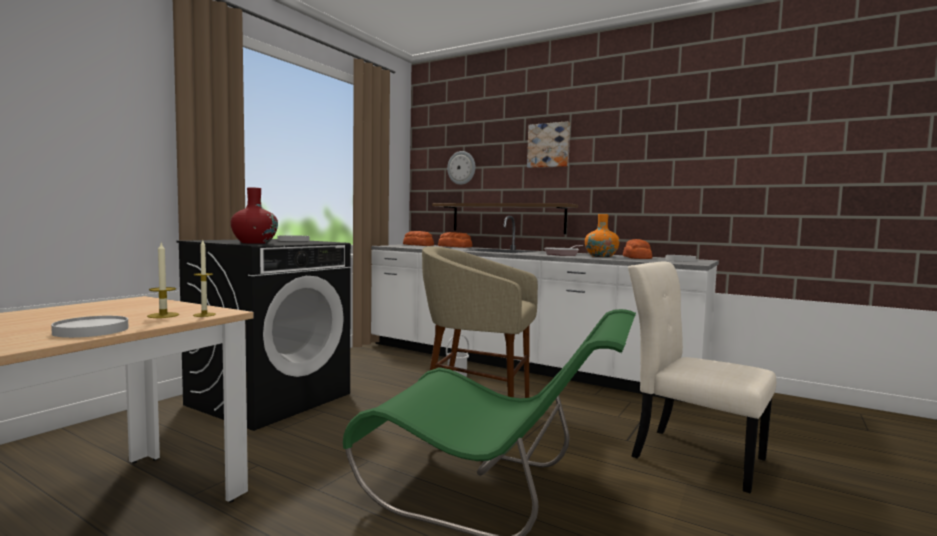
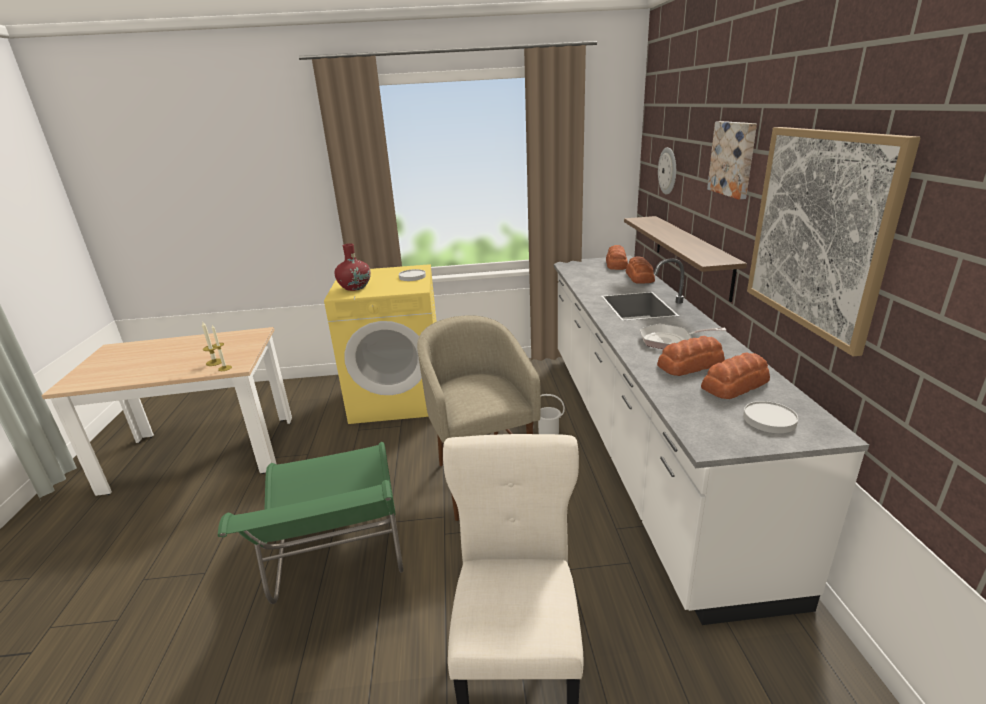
camera: 55 degrees right, 20 degrees up
(90, 330) = (164, 372): white plate -> none
(270, 399) = (399, 397): black washing machine -> yellow washing machine
(601, 256) = (691, 364): orange vase -> bread
(641, 169) = (818, 231): none -> picture

